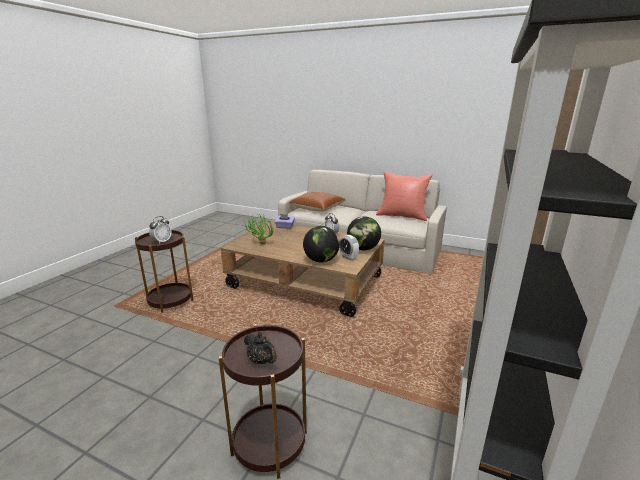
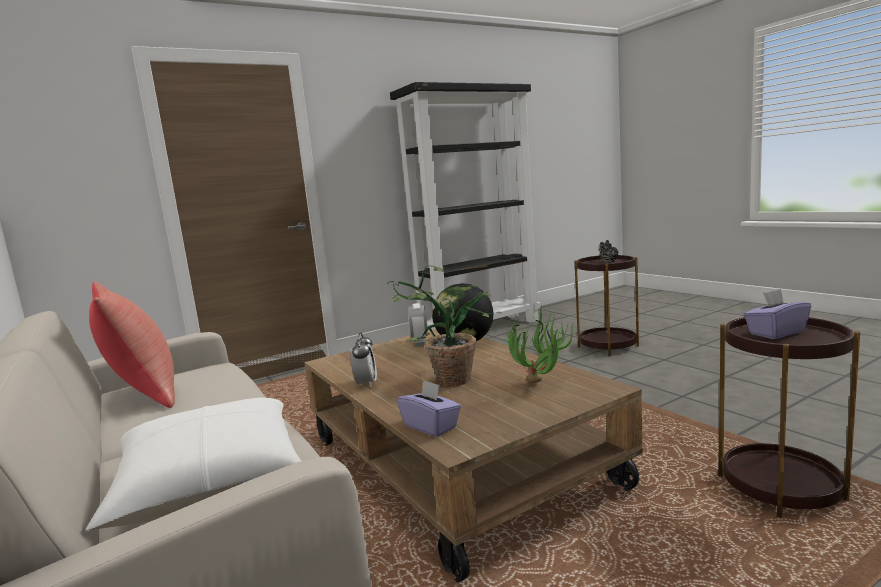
camera: 145 degrees left, 10 degrees down
(162, 242) = (775, 333): alarm clock -> purple tissue box
(301, 239) = (443, 381): none -> potted plant
(317, 208) = (210, 482): brown pillow -> white pillow
(363, 249) = (374, 351): globe -> none

